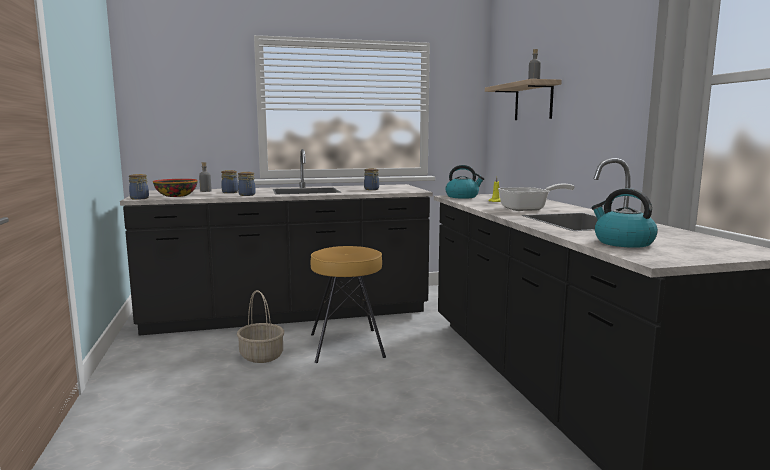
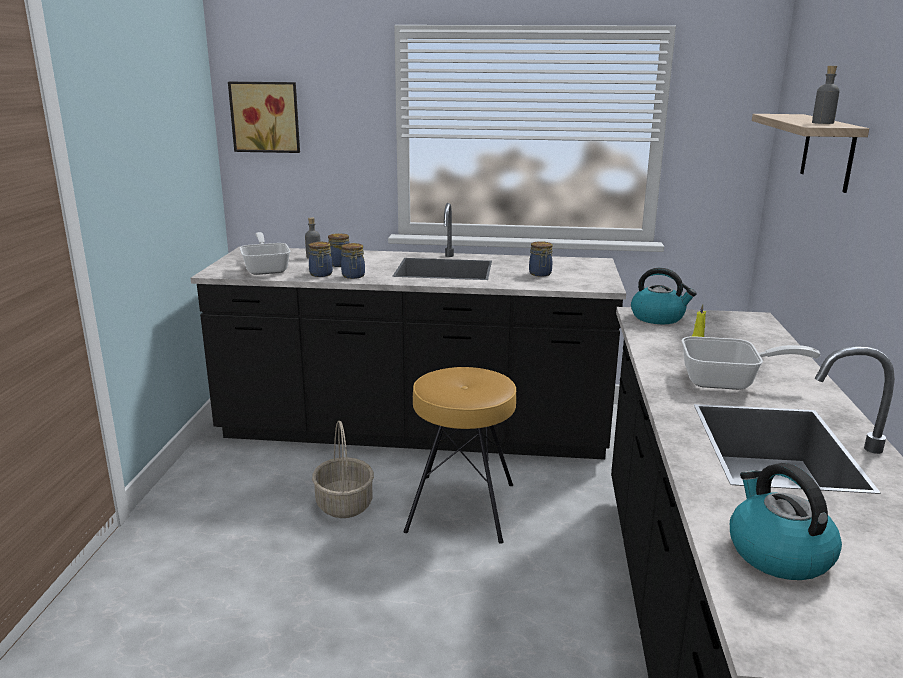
camera: 20 degrees right, 10 degrees up
(139, 198) = (217, 273): jar -> jar (321, 274)
(157, 96) = (266, 117): none -> picture
(176, 195) = (266, 268): bowl -> frying pan

